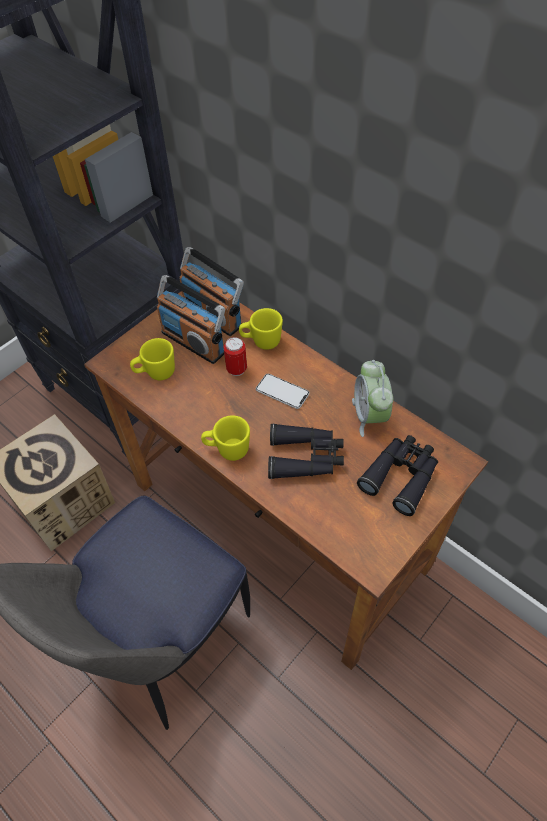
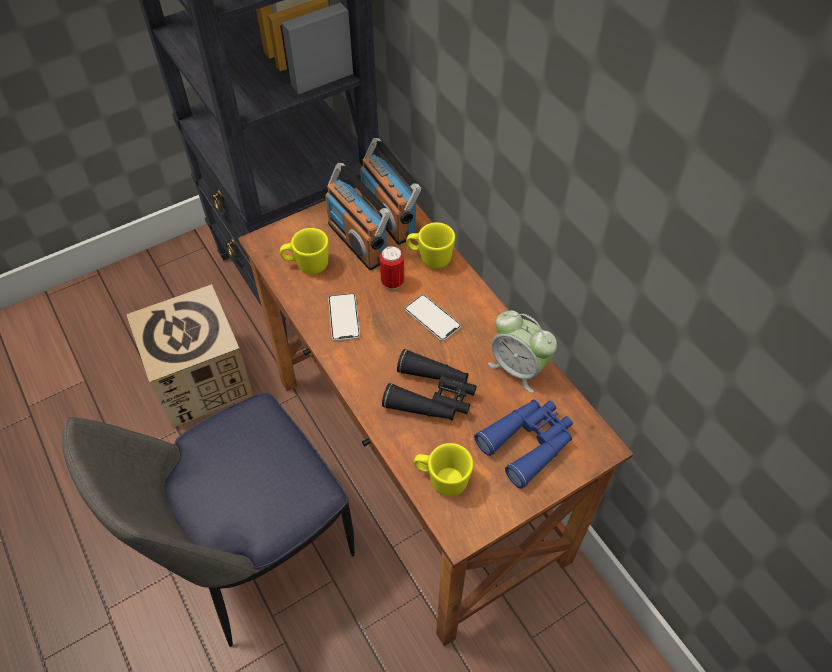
camera: 15 degrees right, 0 degrees up
(205, 410) = (344, 317): none -> phone
(227, 449) = (352, 365): yellow mug -> yellow mug (441, 479)
(369, 415) = (518, 368): alarm clock -> alarm clock turned 60 degrees counterclockwise
(401, 476) = (528, 443): black binoculars -> blue binoculars

